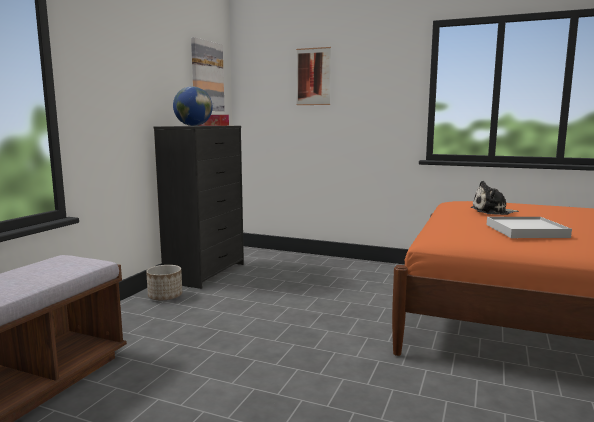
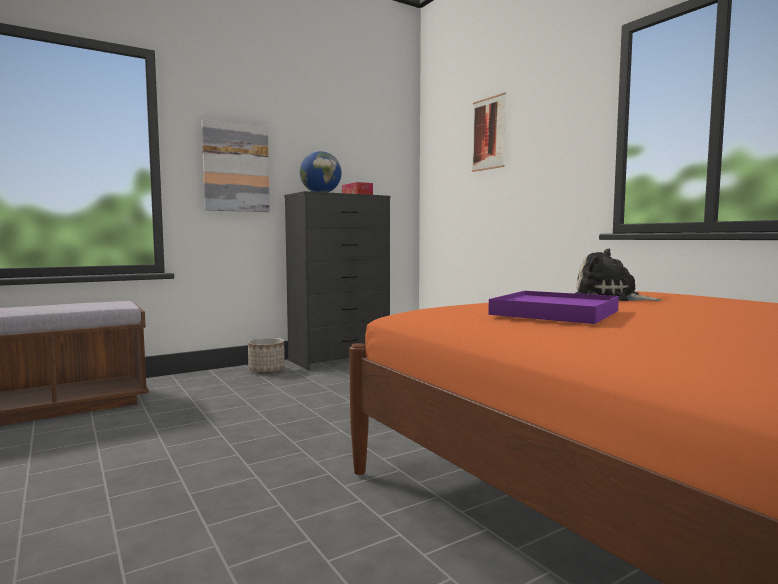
camera: 35 degrees right, 5 degrees down
(207, 76) = (375, 146): picture -> picture (236, 168)
(526, 231) = (554, 313): white tray -> purple tray

